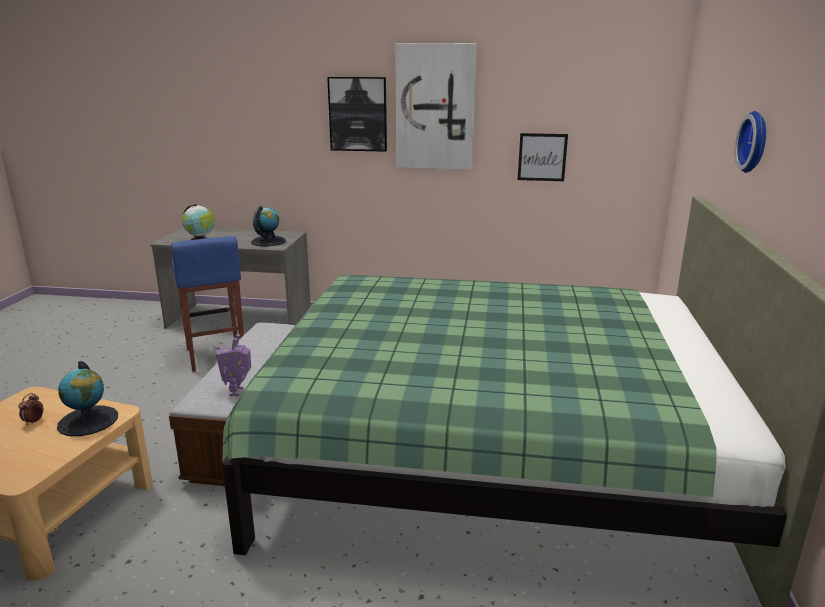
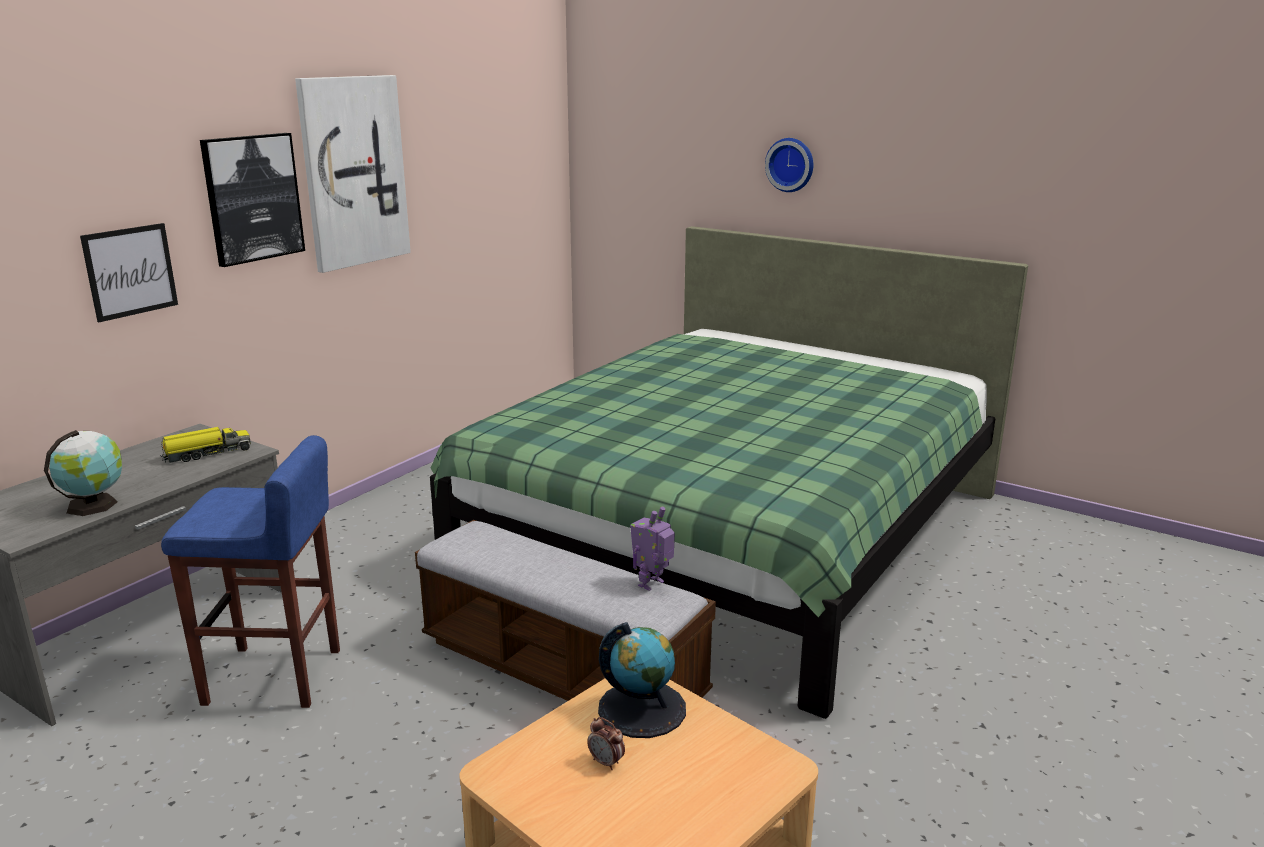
camera: 65 degrees left, 0 degrees up
(237, 391) = (652, 584): toy robot -> toy robot turned 105 degrees clockwise
(268, 241) = (207, 454): globe -> toy truck
(542, 157) = (470, 220): picture -> picture (130, 271)

